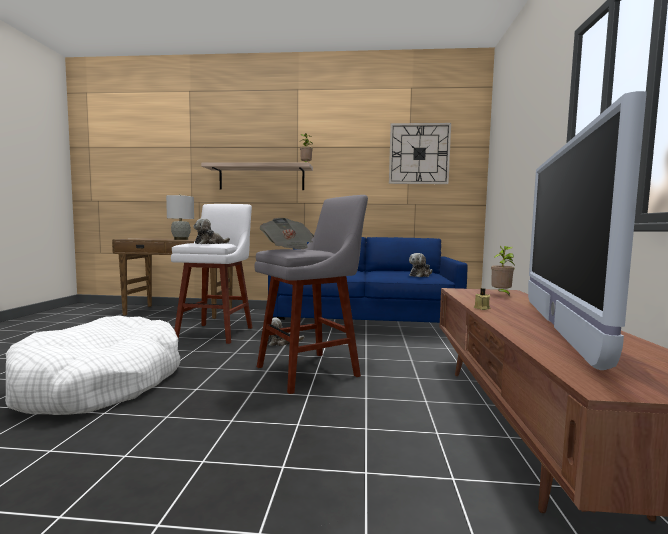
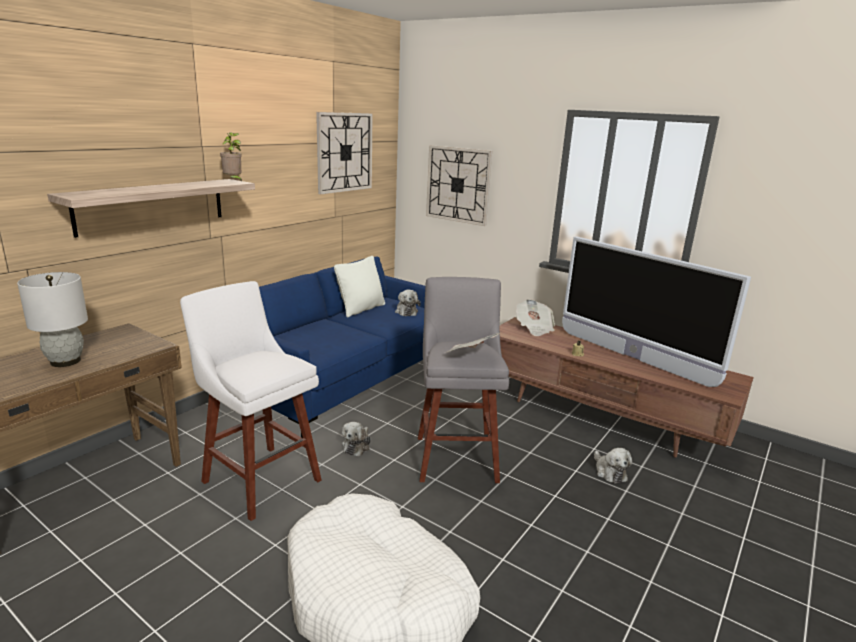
camera: 60 degrees left, 15 degrees up
(210, 243) = (267, 365): plush toy -> plush toy (609, 472)
(393, 271) = (361, 309): none -> white pillow
(501, 294) = (534, 328): potted plant -> newspaper
(511, 166) = (458, 185): none -> wall clock

